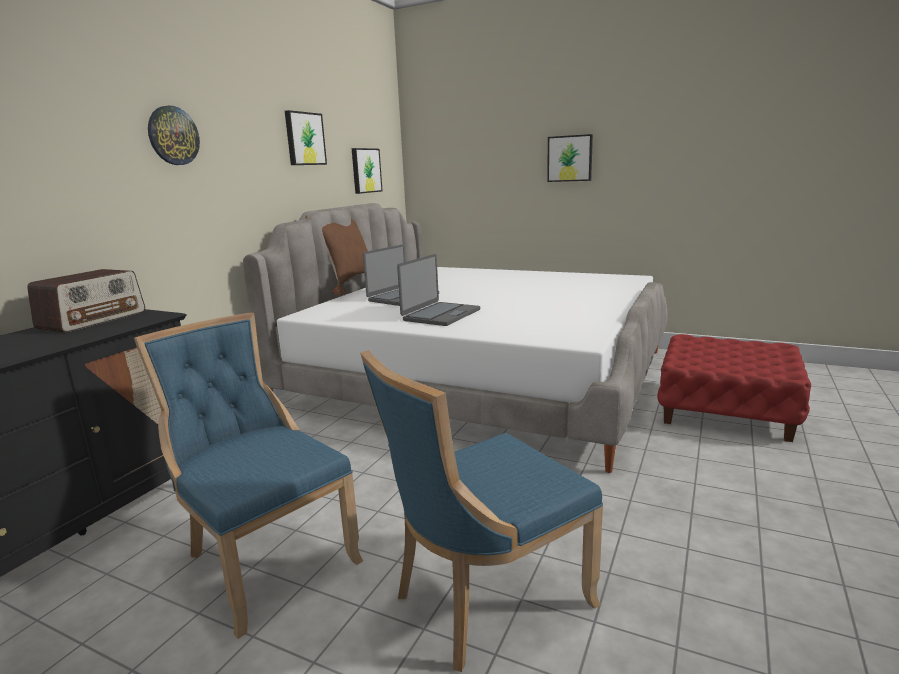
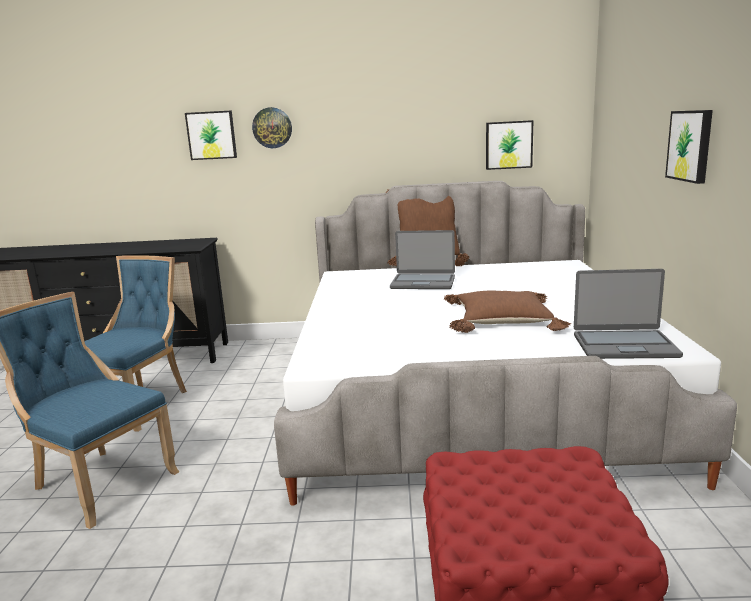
camera: 65 degrees right, 0 degrees up
(93, 319) = (182, 242): radio -> none
(304, 139) = (413, 119): picture -> picture (211, 135)
(440, 315) = (370, 305): laptop -> laptop (624, 345)
(532, 292) = (501, 317): none -> brown pillow

